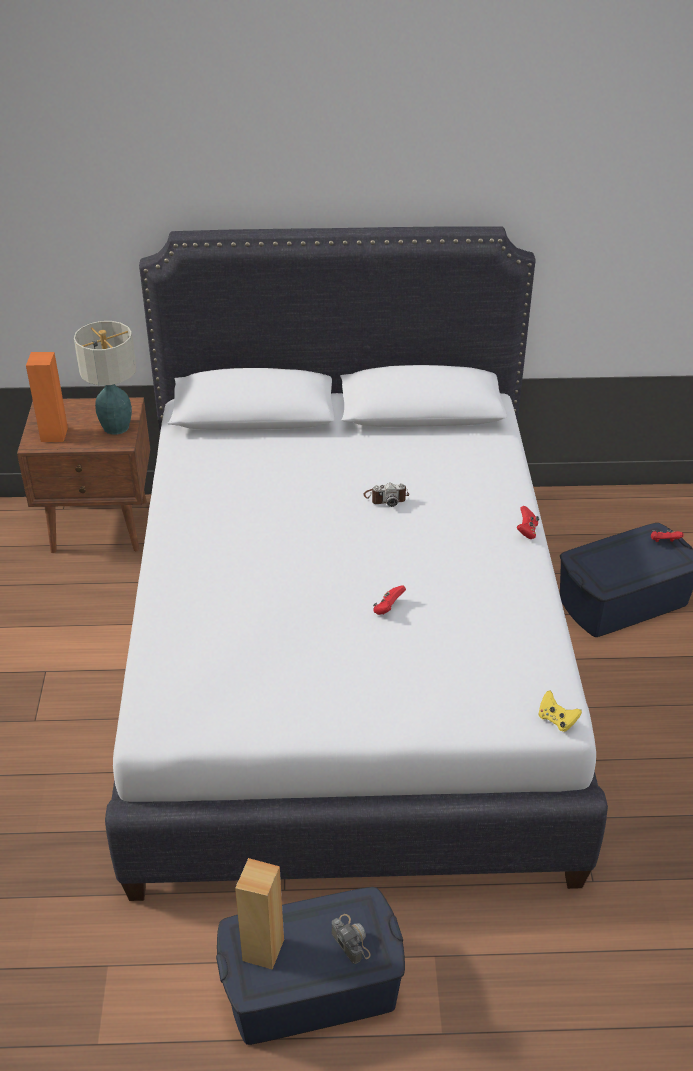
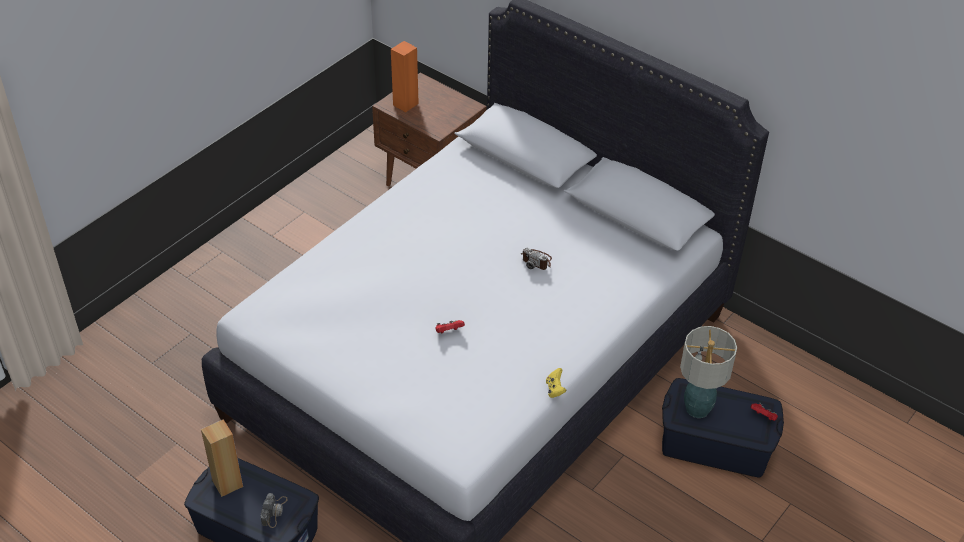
camera: 40 degrees right, 5 degrees up
(116, 427) = (446, 119): table lamp -> table lamp (697, 409)
(527, 531) = (597, 337): red game controller -> none
(556, 720) = (459, 461): yellow game controller -> yellow game controller (555, 389)

